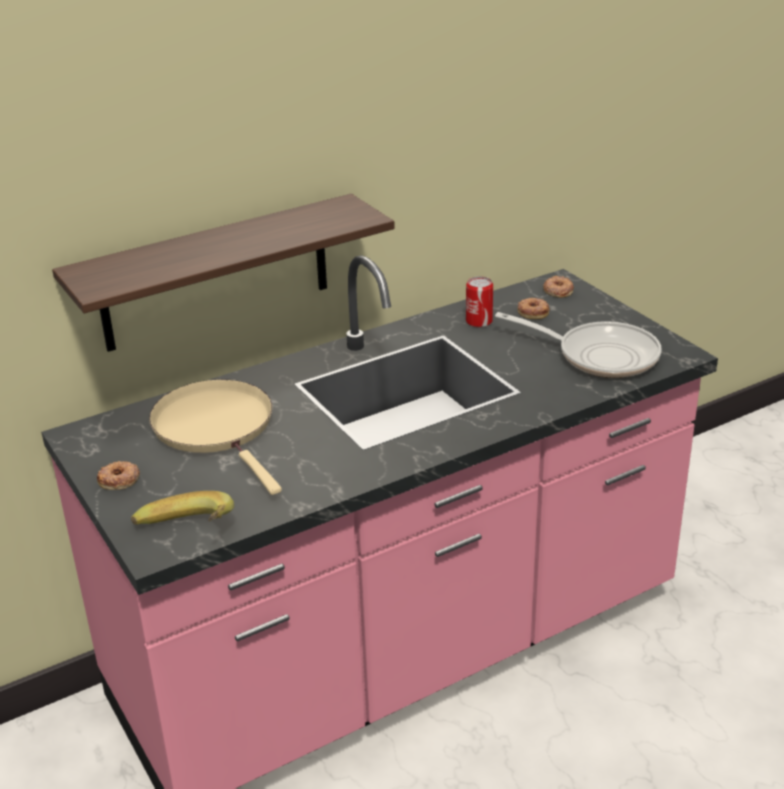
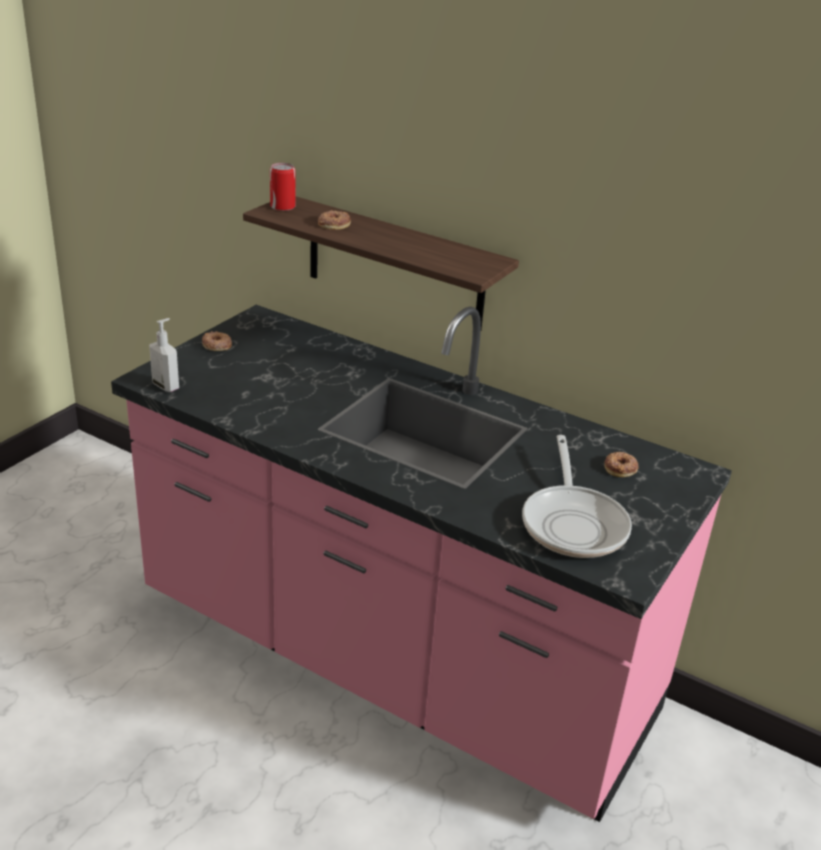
camera: 60 degrees right, 0 degrees up
(187, 536) = (166, 386): banana -> soap dispenser
(217, 428) = (303, 363): beige frying pan -> none
(479, 321) = (571, 441): can -> can (282, 207)
(558, 290) = (679, 475): donut -> donut (333, 224)

